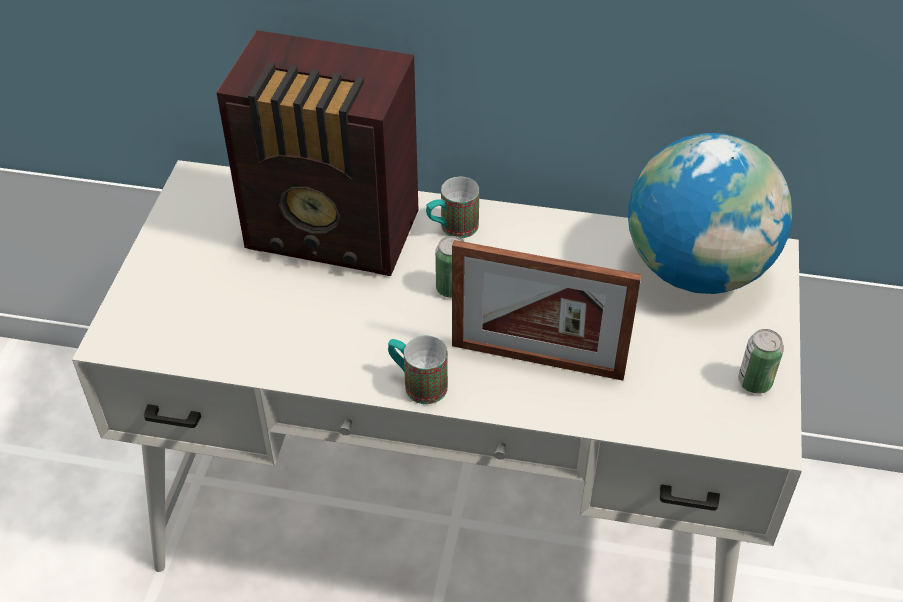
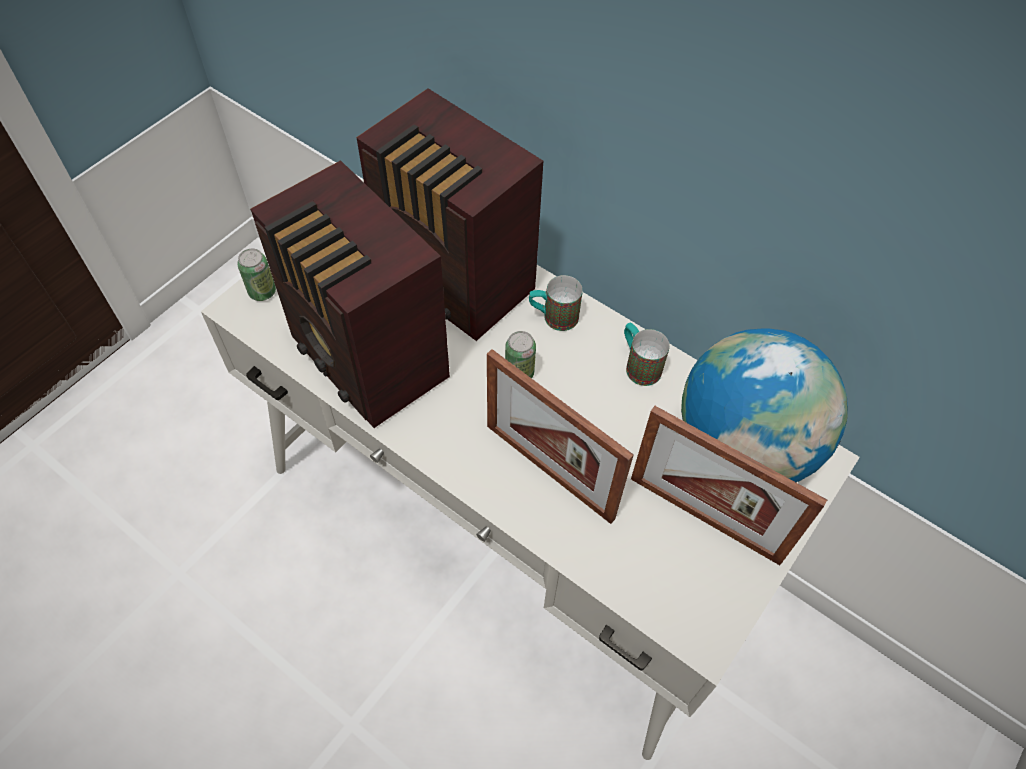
camera: 25 degrees right, 10 degrees up
(291, 335) = (369, 361): none -> radio
(417, 383) = (439, 448): mug -> mug (638, 365)
(702, 341) = (704, 518): none -> picture frame
(754, 382) = (727, 580): can -> can (262, 292)

